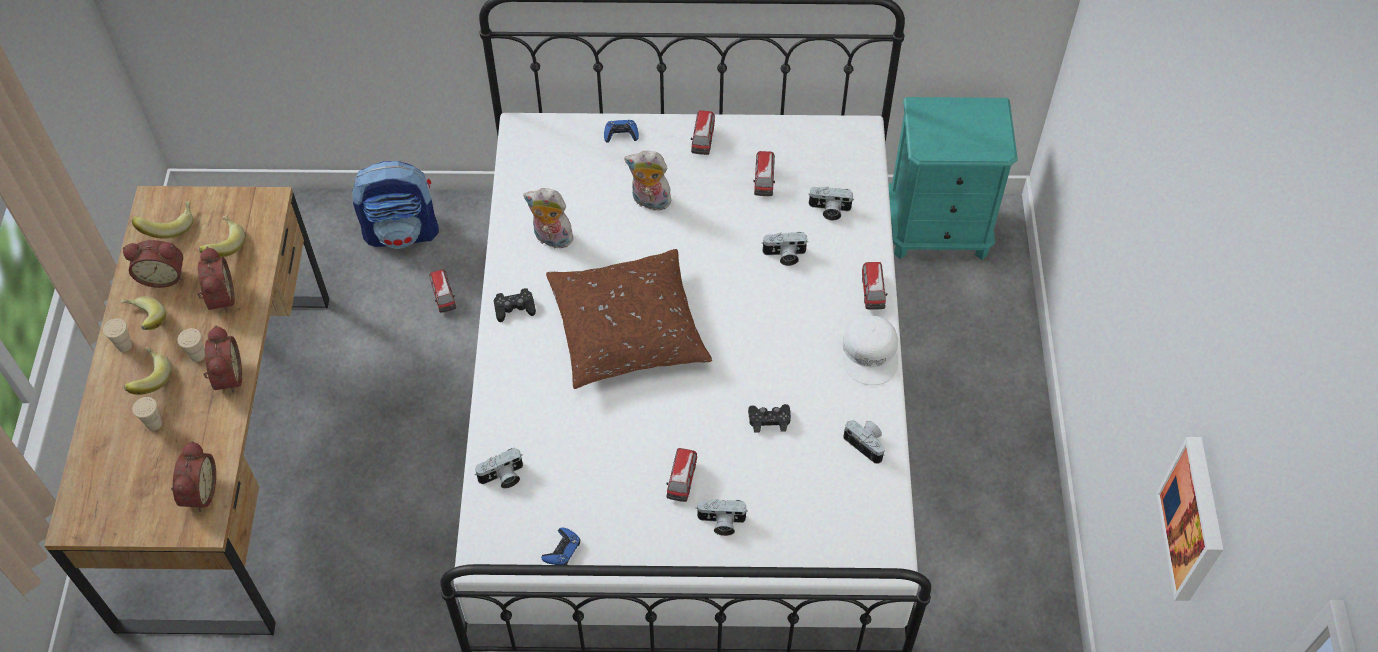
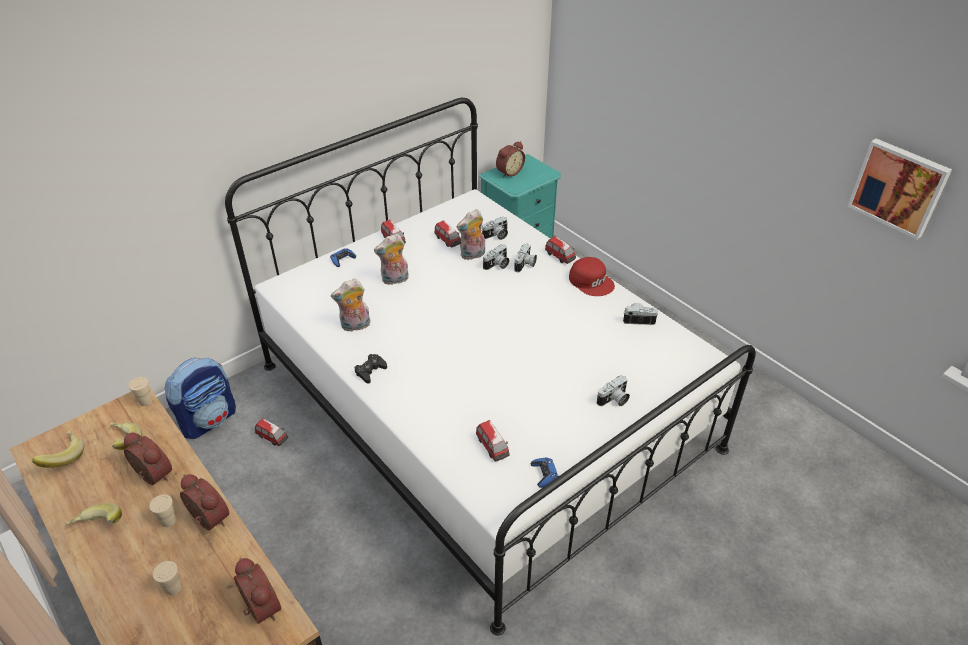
camera: 40 degrees left, 15 degrees down
(124, 345) = (94, 554): beige cup -> beige cup (145, 401)
(149, 379) = (139, 562): banana -> none
(163, 275) = (87, 489): alarm clock -> alarm clock (508, 172)
(502, 477) = (463, 461): camera -> camera (525, 265)
(627, 328) = (451, 342): brown pillow -> none
(682, 480) = (569, 394): toy car -> toy car (492, 447)
(769, 420) = (578, 338): black game controller -> none
(771, 222) = (472, 255): none -> plush toy
(871, 354) = (591, 281): white cap -> red cap

